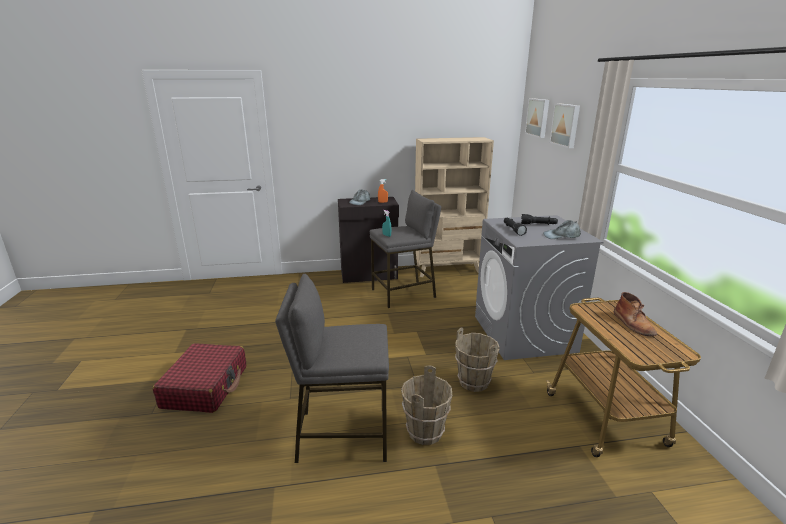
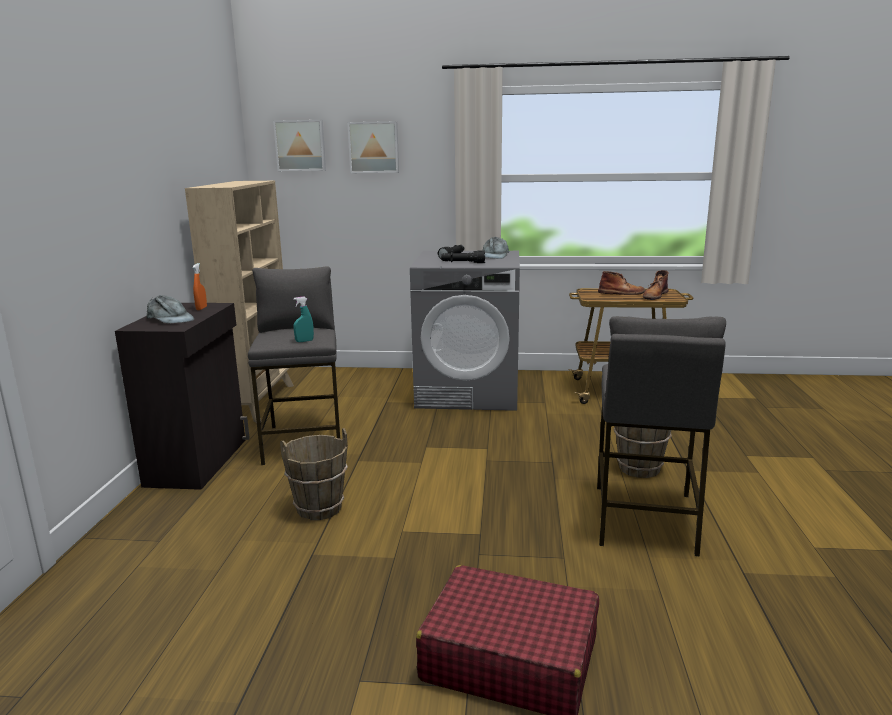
camera: 75 degrees left, 5 degrees down
(474, 382) = (554, 431): brown bucket -> brown bucket (319, 508)
(641, 343) = (655, 295): none -> brown boot

